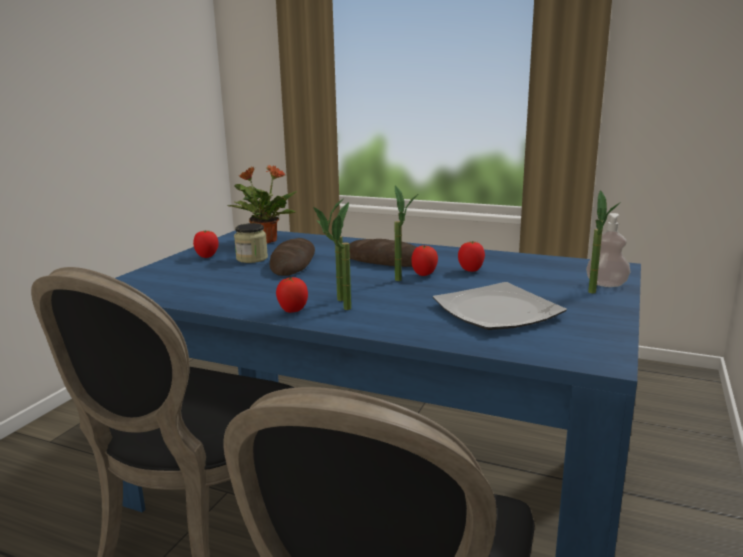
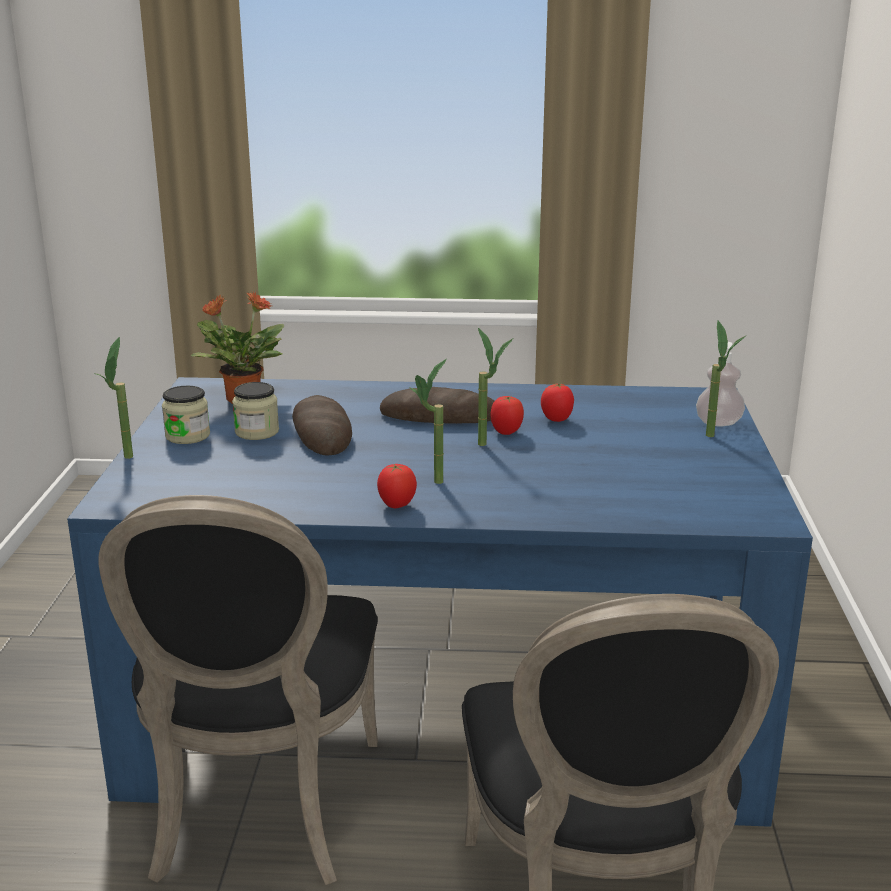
camera: 20 degrees left, 5 degrees up
(207, 257) = (187, 436): tomato -> jar
(344, 311) = (458, 497): potted plant -> potted plant (126, 460)
(497, 312) = (628, 475): plate -> none

